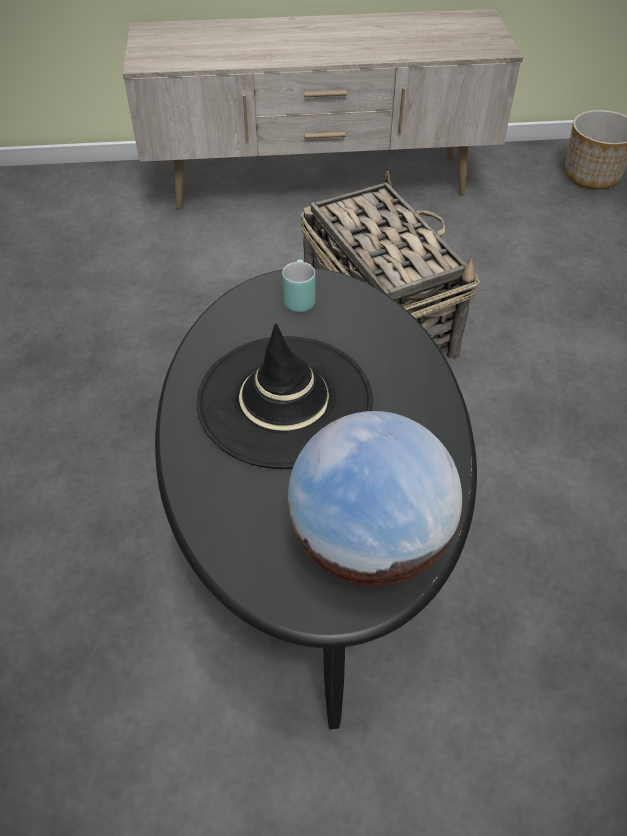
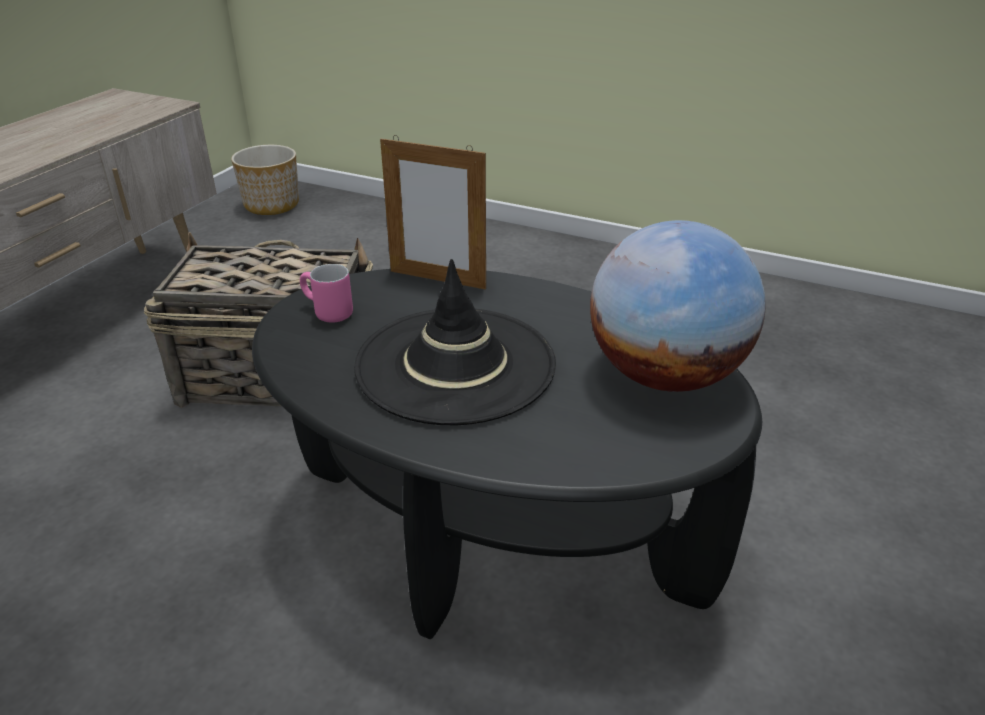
camera: 60 degrees left, 15 degrees down
(297, 298) = (325, 313): turquoise mug -> pink mug
(398, 333) = (437, 279): none -> picture frame

